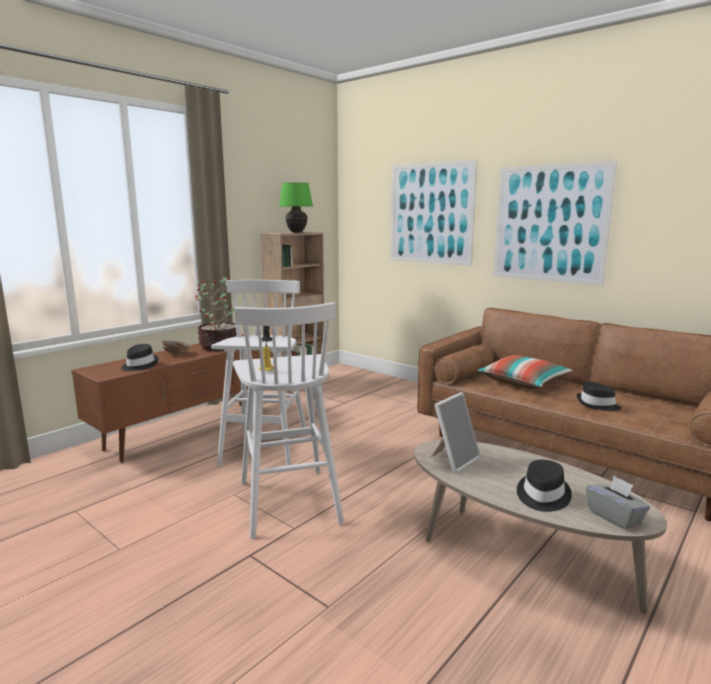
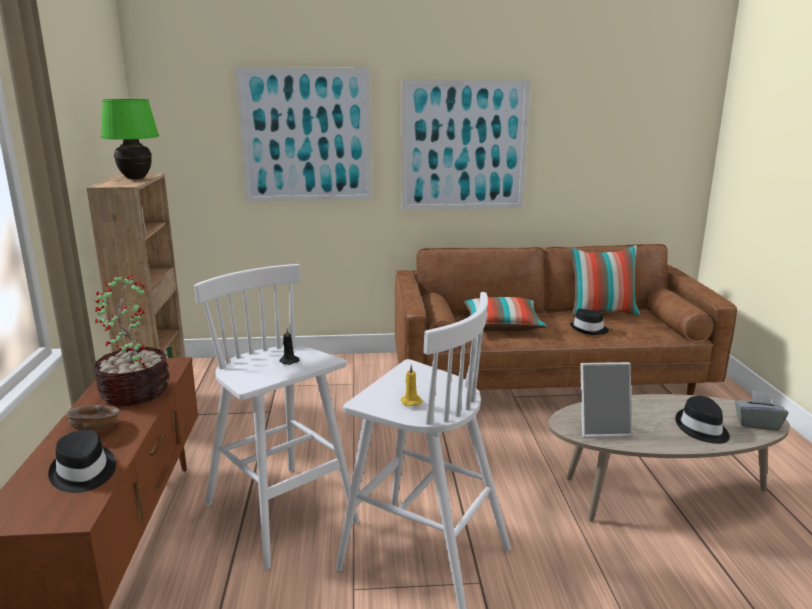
camera: 45 degrees left, 5 degrees up
(453, 460) = (602, 428): picture frame -> picture frame turned 90 degrees clockwise
(647, 399) = (601, 312): none -> pillow

